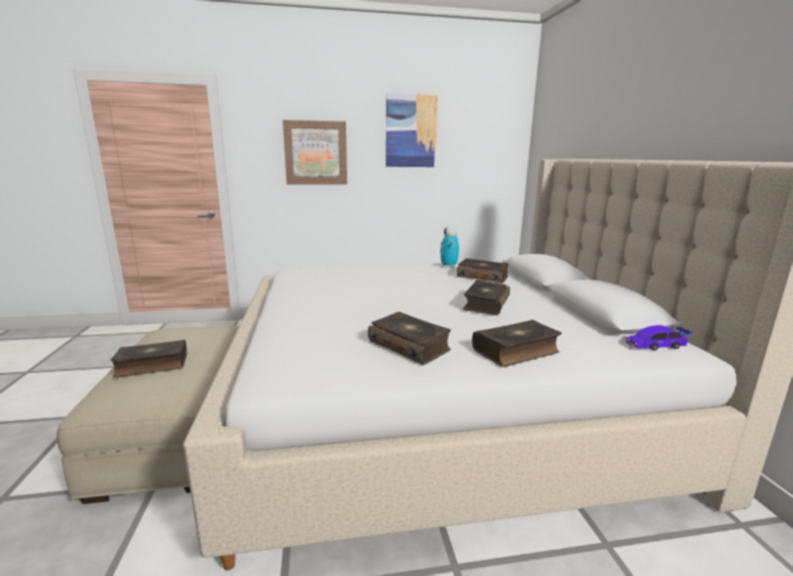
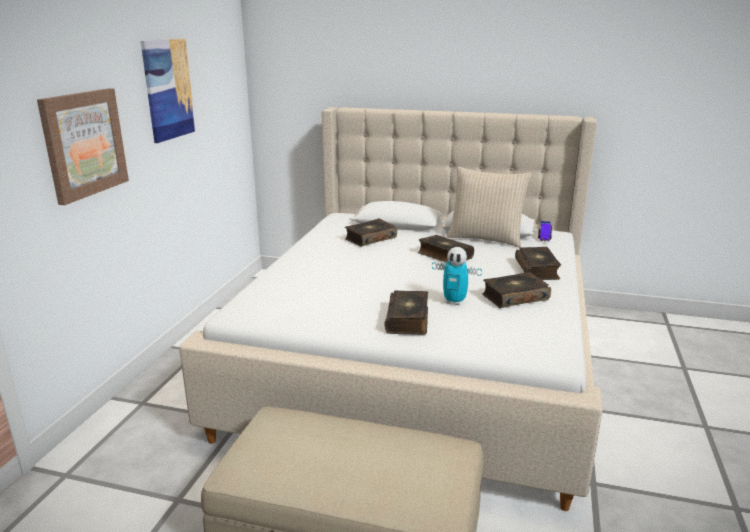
camera: 65 degrees left, 5 degrees up
(152, 365) = (360, 470): book -> book (408, 320)
(448, 267) = (322, 242): toy robot -> toy robot (454, 302)
(575, 316) = (485, 238): none -> beige pillow

